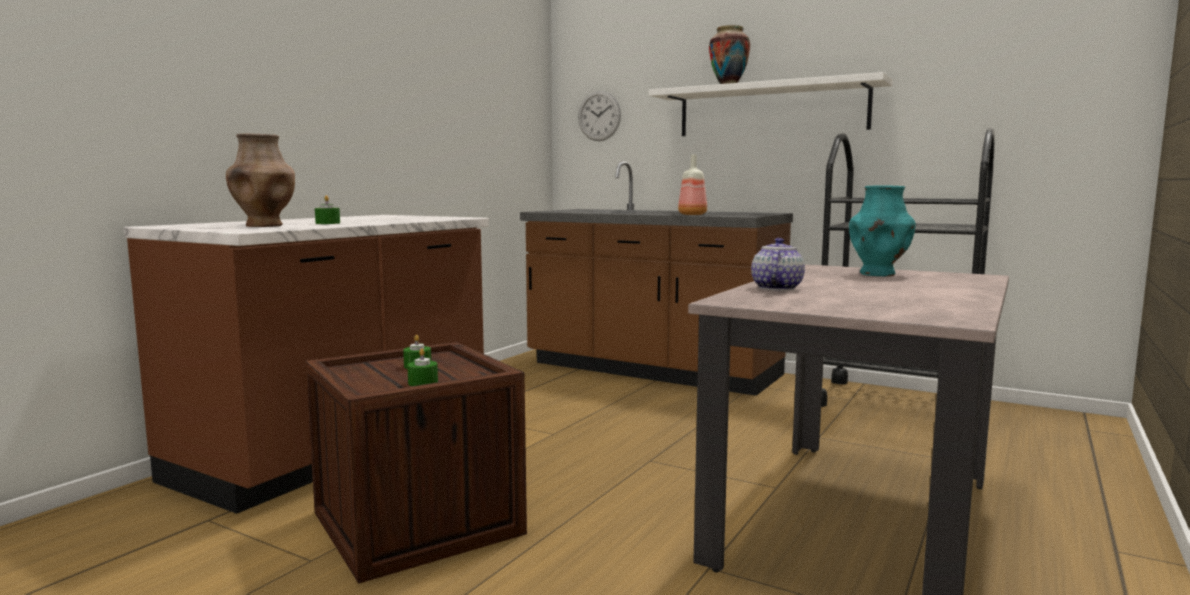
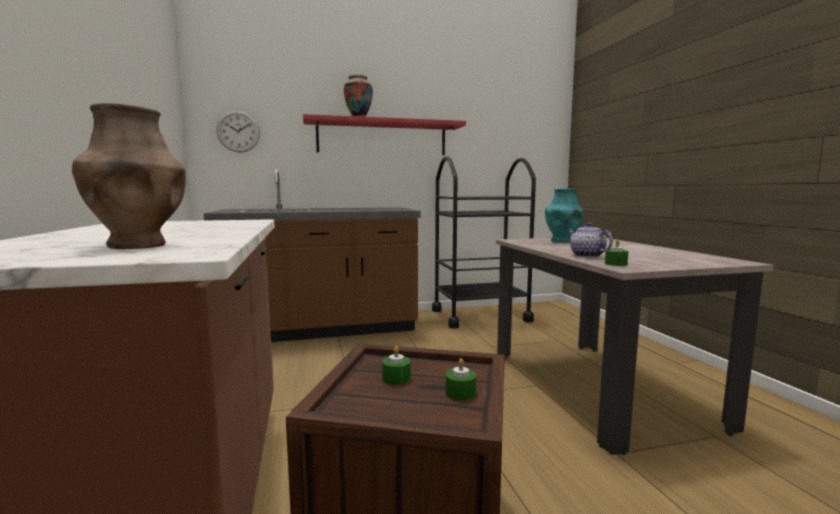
camera: 45 degrees left, 0 degrees up
(328, 223) = (187, 235): green candle -> green candle (615, 264)
(693, 214) = (366, 210): bottle -> none
(771, 110) = (382, 138): white shelf -> red shelf

